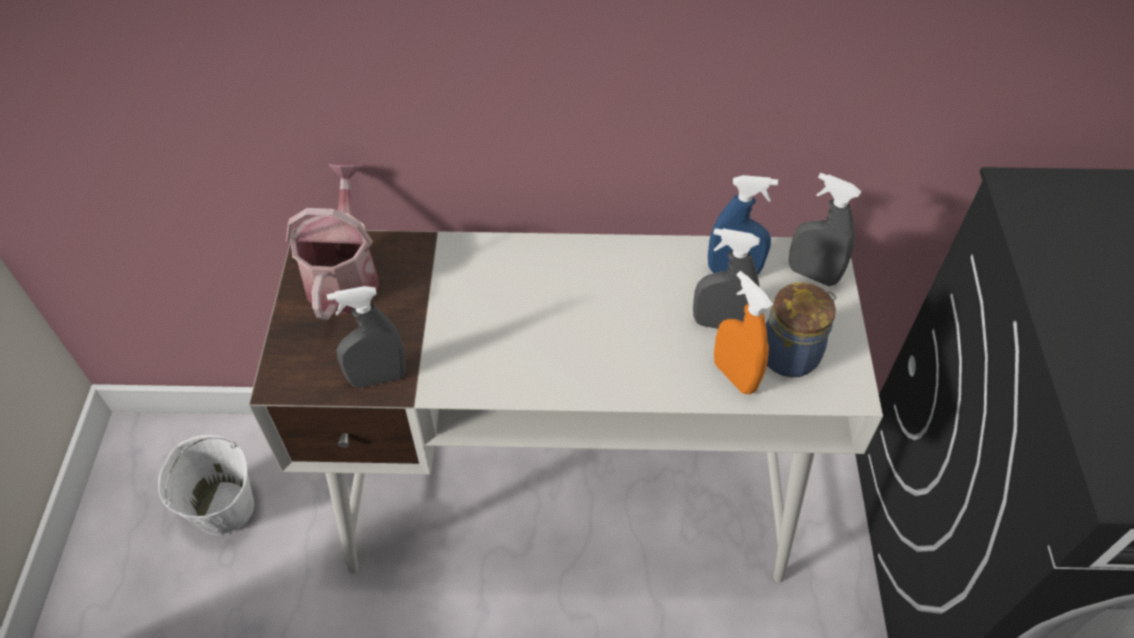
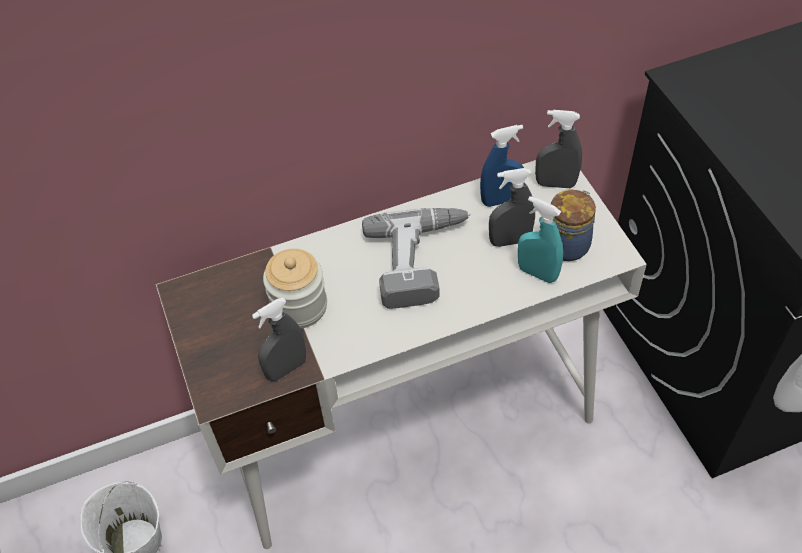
camera: 20 degrees left, 0 degrees up
(344, 274) = (217, 304): watering can -> none
(432, 311) = (299, 306): none -> jar
(601, 310) = (422, 261): none -> power drill
(734, 376) = (537, 273): orange spray bottle -> turquoise spray bottle

